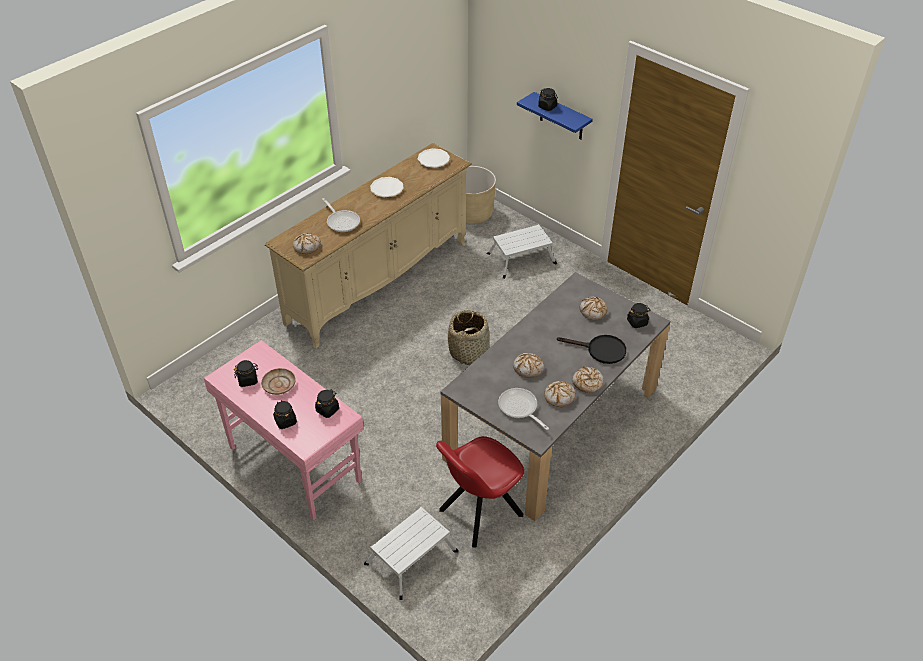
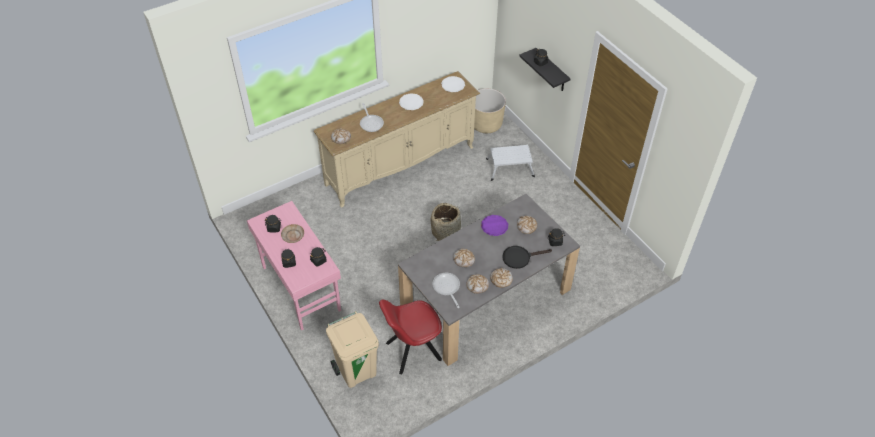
camera: 15 degrees right, 5 degrees up
(411, 557) = (357, 371): white step ladder -> beige trash can
(551, 319) = (494, 226): none -> purple plate
(561, 117) = (551, 71): blue shelf -> black shelf
(600, 350) = (520, 257): black frying pan -> black frying pan turned 135 degrees clockwise

